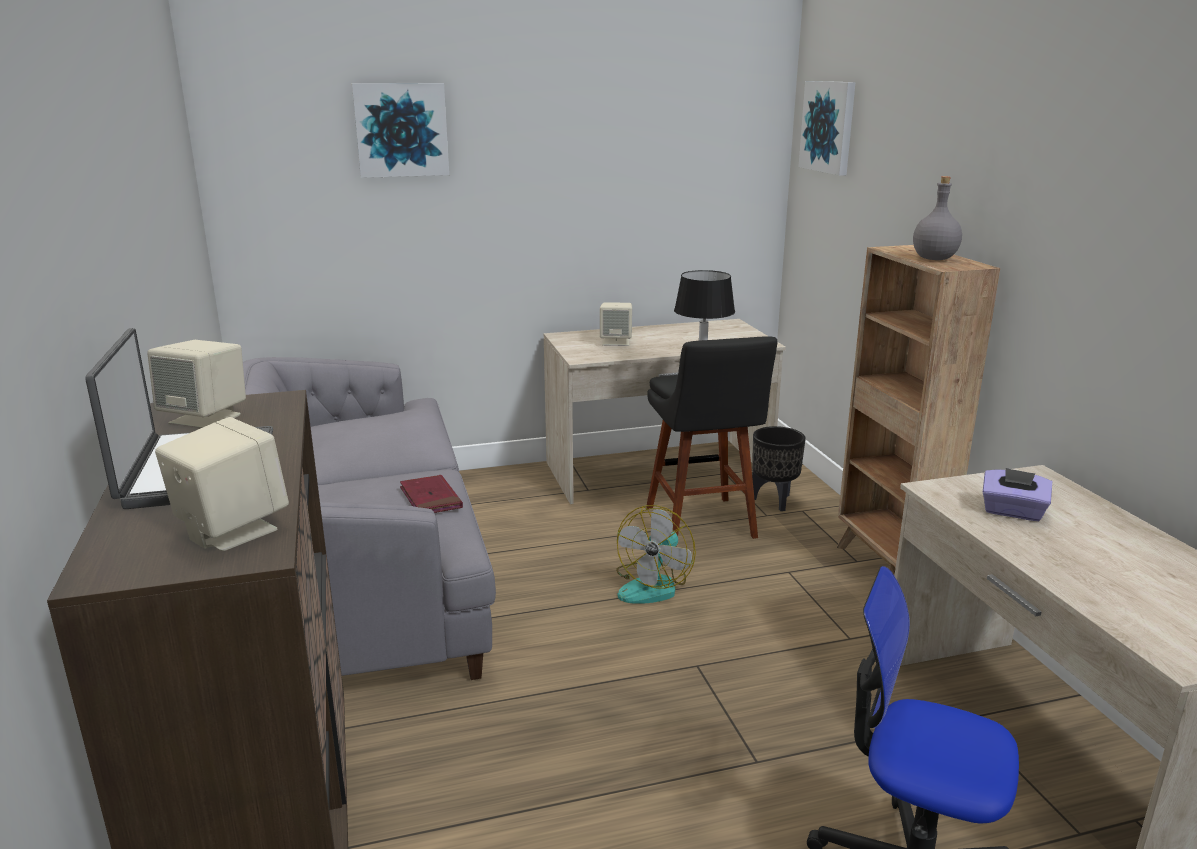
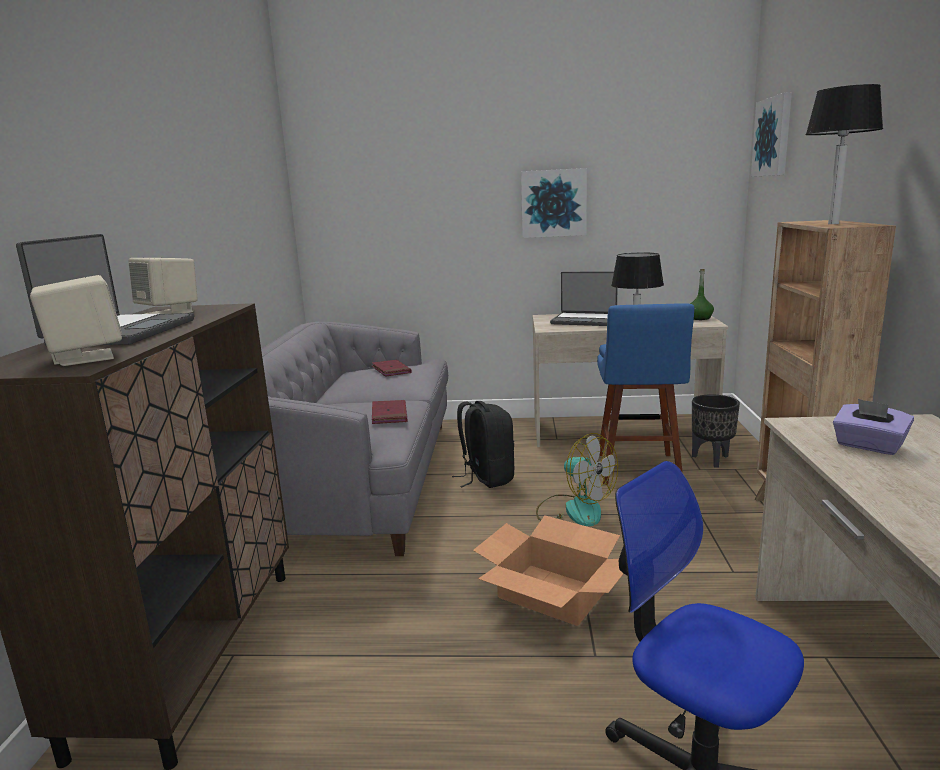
camera: 20 degrees right, 5 degrees down
(381, 424) = (391, 370): none -> red book
(401, 130) = (427, 159): picture -> picture (553, 203)
(528, 555) = (486, 478): none -> black backpack
(616, 342) = (584, 320): beige speaker -> laptop
(653, 585) = (574, 509): fan -> fan turned 90 degrees counterclockwise
(679, 697) = (552, 593): none -> cardboard box
(702, 525) = (638, 471): black stool -> blue stool
(747, 334) = (699, 318): none -> green bottle
(935, 259) = (834, 224): grey bottle -> table lamp

